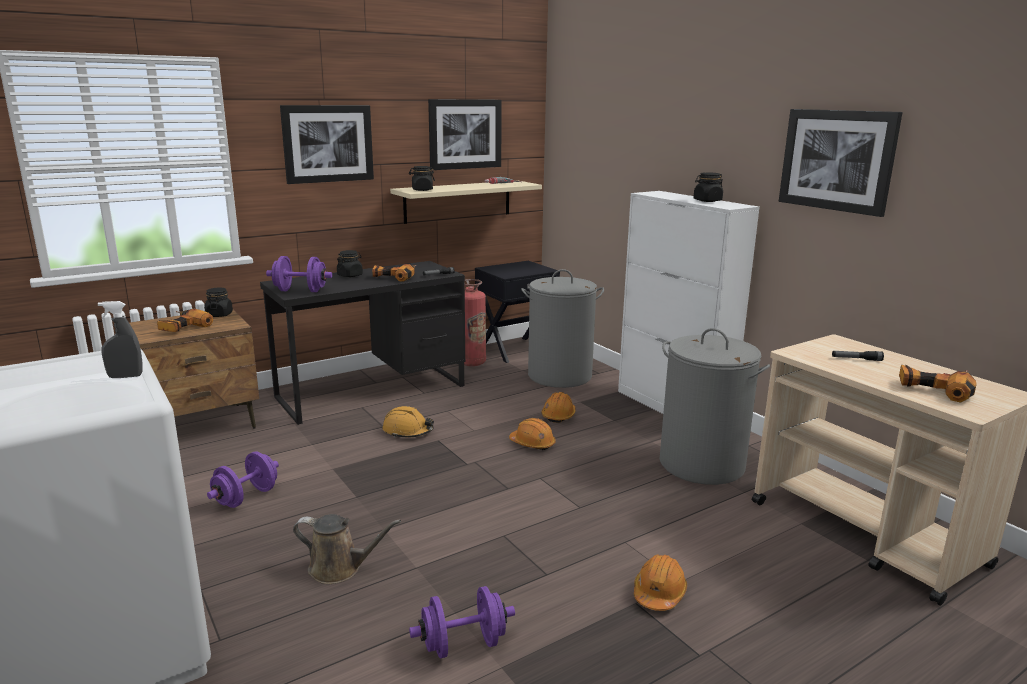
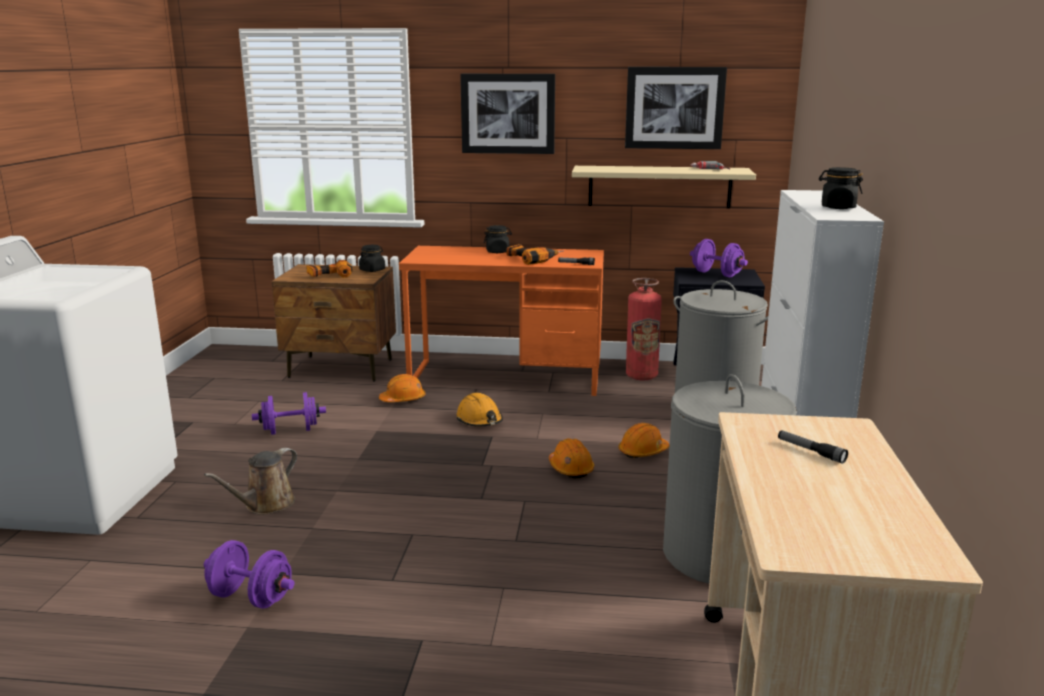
camera: 40 degrees right, 0 degrees up
(125, 376) = (87, 283): grey spray bottle -> none
(300, 291) = (427, 258): purple dumbbell -> purple dumbbell (716, 274)
(340, 568) = (266, 505): brown watering can -> brown watering can turned 75 degrees clockwise
(372, 391) = (506, 377): black desk -> orange desk
(422, 190) = (597, 169): black jar -> none
(659, 593) = (455, 644): orange hard hat -> orange hard hat (403, 399)
(837, 160) = (941, 158): picture -> none
(934, 388) = (825, 513): power drill -> none

